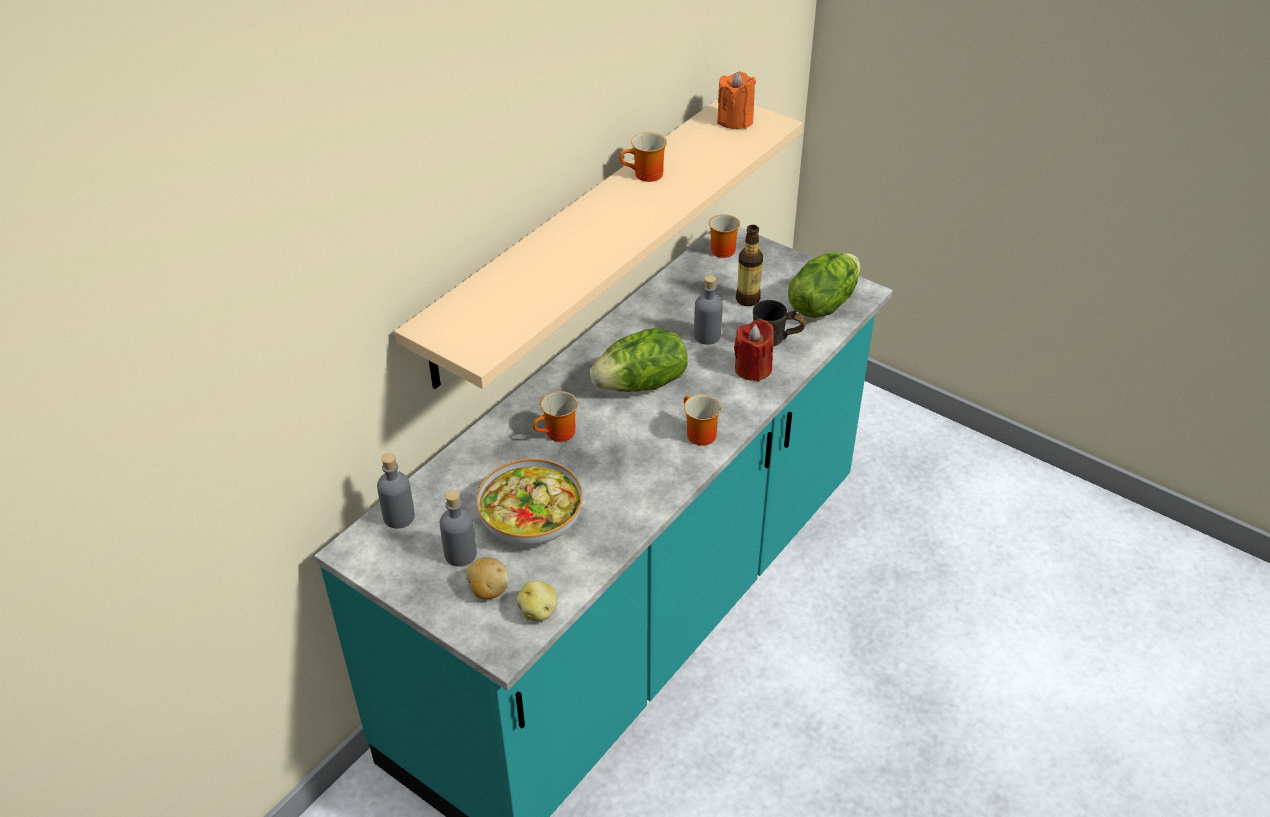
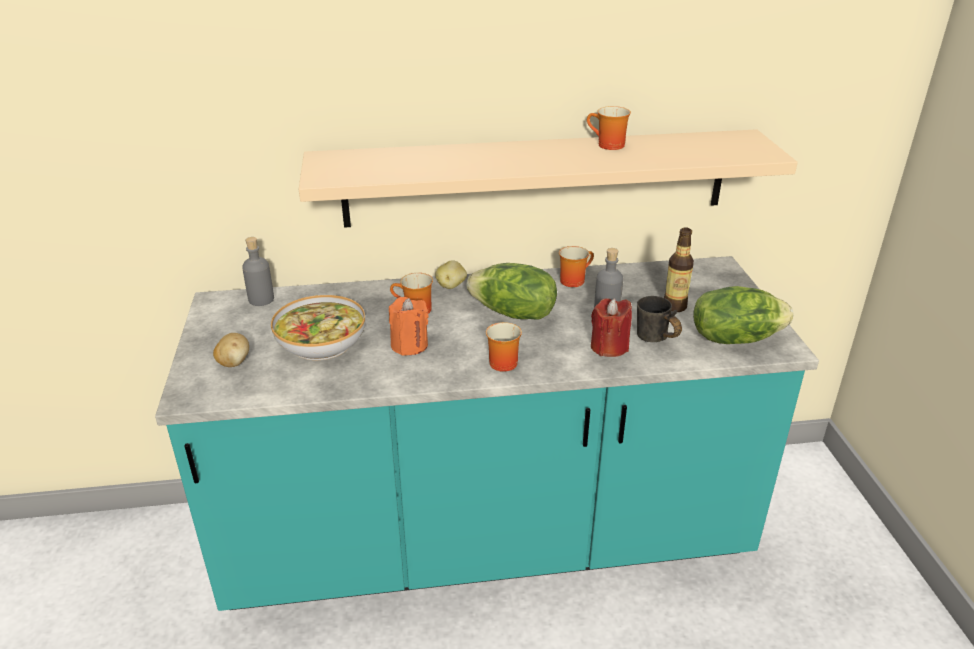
camera: 45 degrees right, 10 degrees down
(460, 554) = (255, 336): grey bottle -> none
(538, 611) = (237, 392): potato -> potato (451, 286)
(721, 248) = (702, 270): mug -> mug (573, 279)
(735, 120) = (737, 143): orange candle -> orange candle (409, 345)

